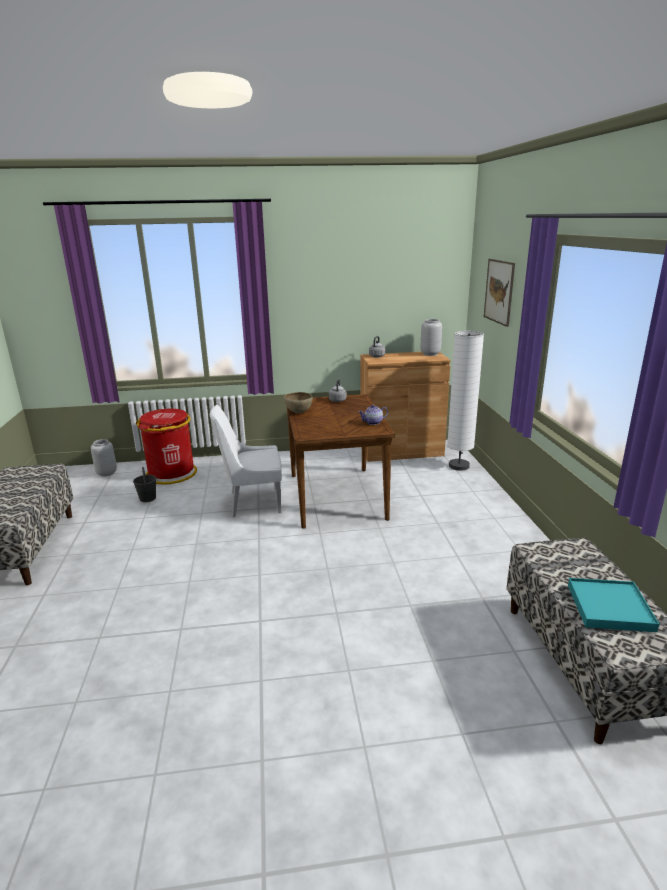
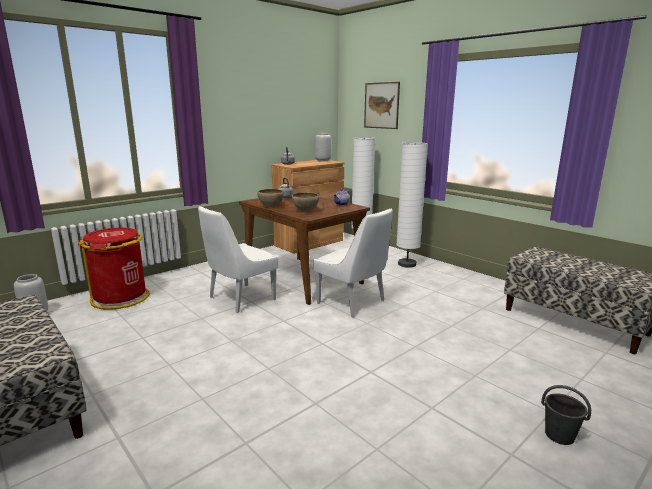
camera: 35 degrees left, 5 degrees down
(147, 498) = (123, 322): grey bucket -> grey bucket (560, 435)
(318, 426) = (305, 211): none -> brown bowl
(346, 540) = (353, 302): none -> white chair
(475, 509) = (407, 264): none -> white floor lamp
(609, 607) = (602, 271): turquoise tray -> none

